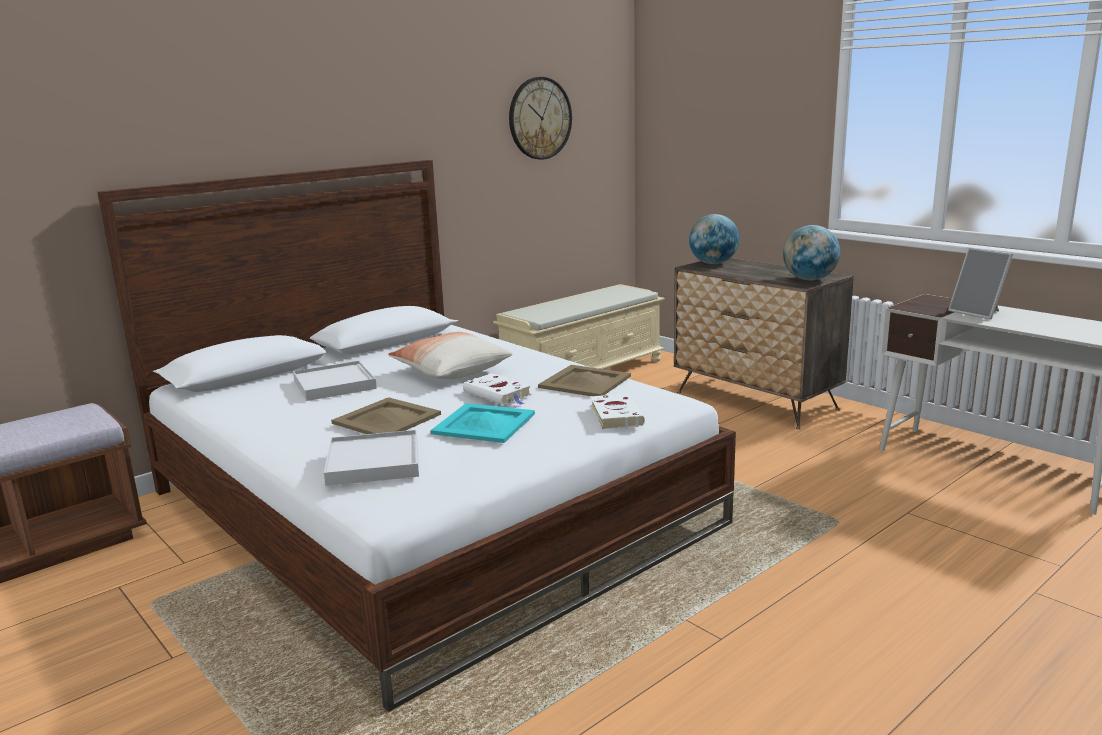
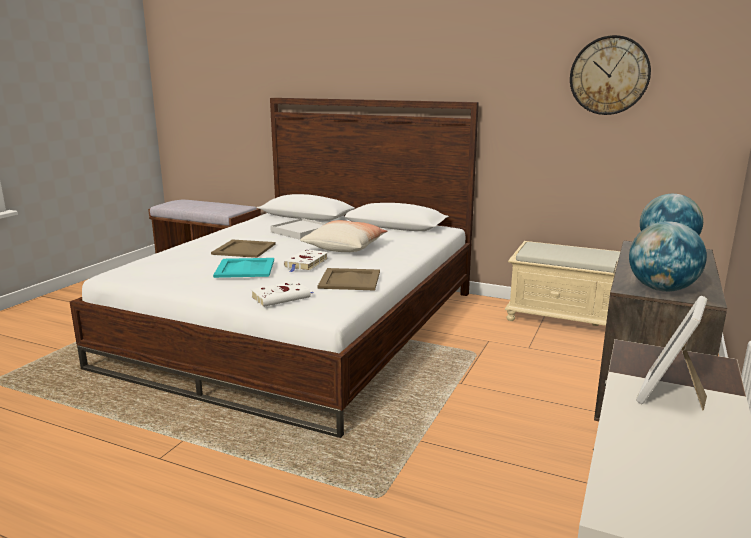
camera: 65 degrees right, 0 degrees up
(373, 462) = (174, 258): white tray -> none

